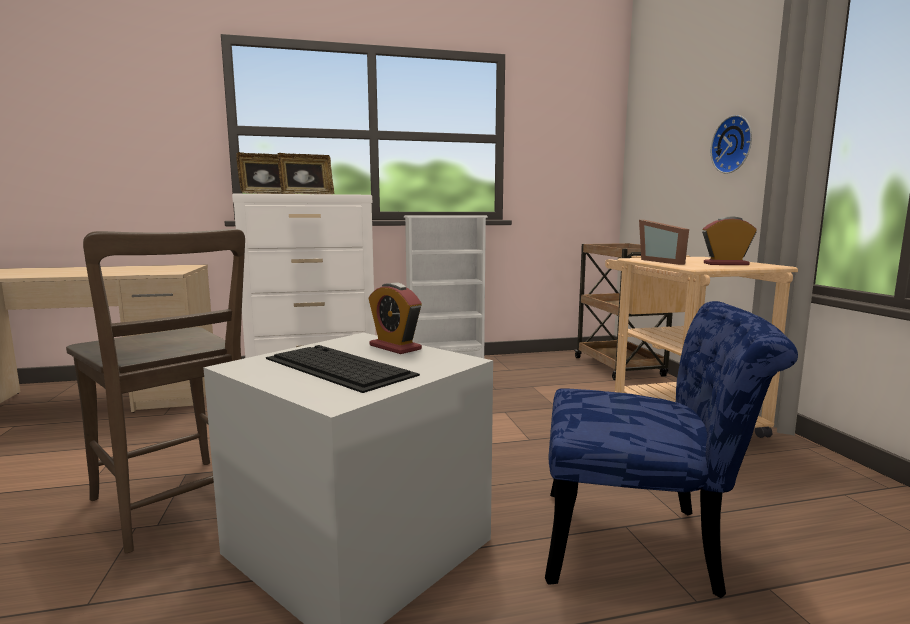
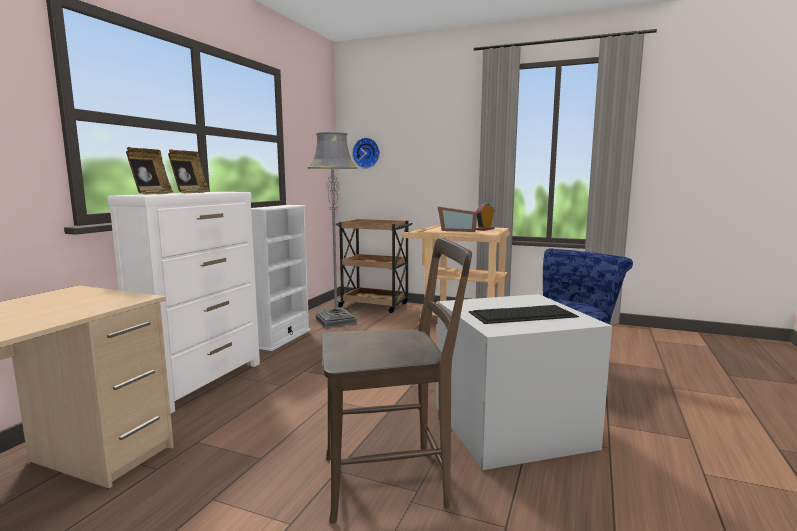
camera: 55 degrees left, 0 degrees up
(395, 347) = (490, 301): alarm clock -> none
(532, 369) = (336, 321): none -> grey floor lamp
(734, 144) = (444, 160): wall clock -> wall clock (366, 153)

